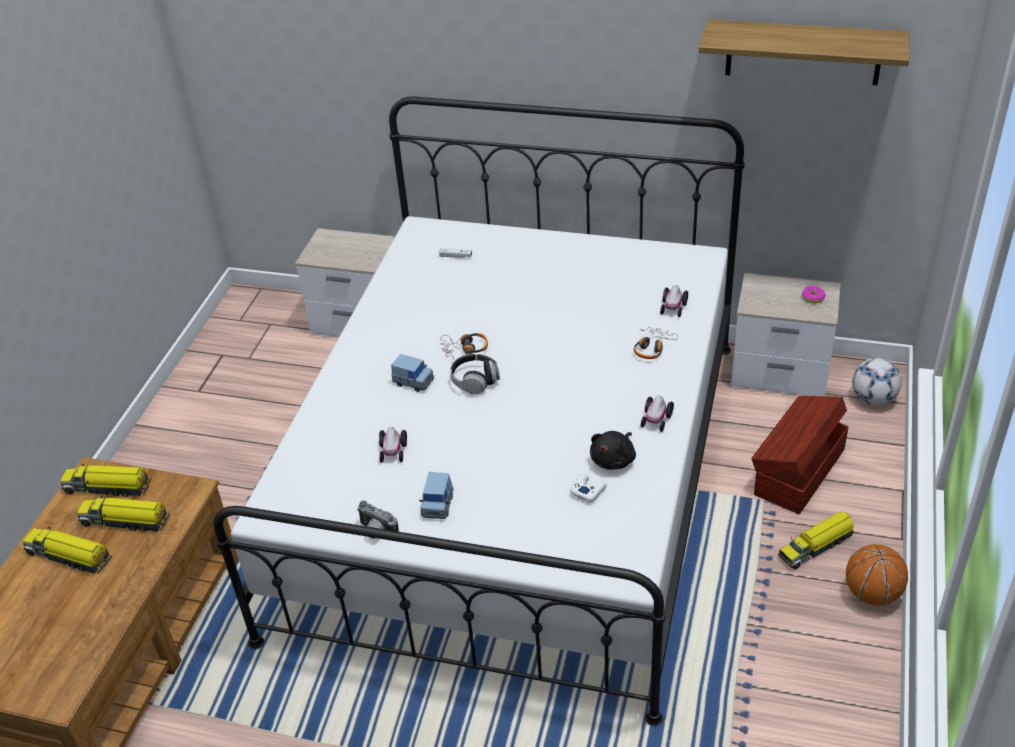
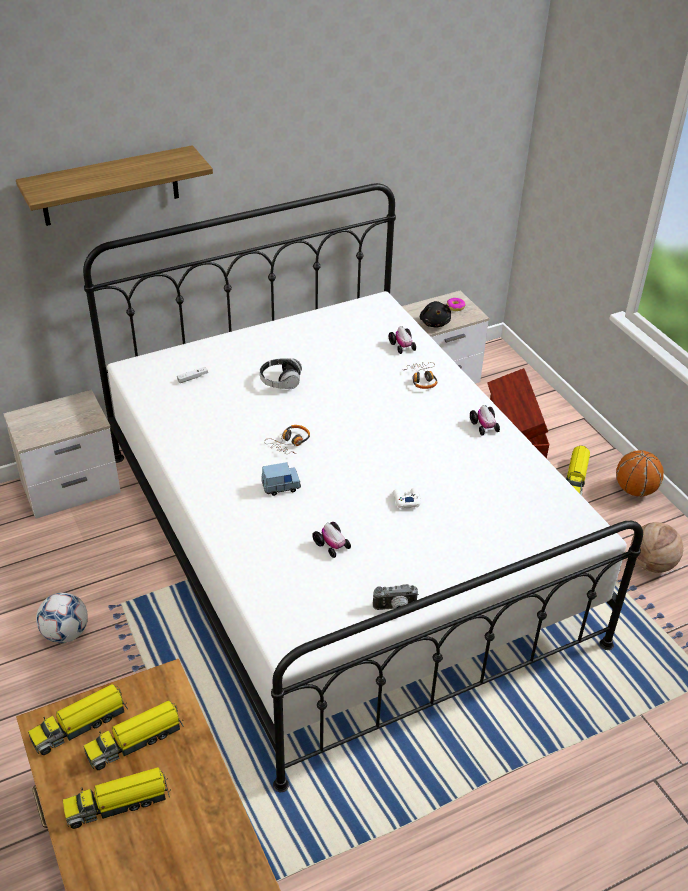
camera: 45 degrees left, 0 degrees up
(437, 505) = (414, 563): blue toy car -> none
(475, 381) = (328, 462): headphones -> headphones (280, 381)
(588, 490) = (500, 495): white game controller -> white game controller (406, 500)
(614, 459) = (491, 466): black plush toy -> black plush toy (434, 323)
(798, 676) = (651, 564): none -> basketball
(803, 52) = (428, 109): shelf -> shelf (110, 186)
(873, 399) = (507, 369): football -> football (66, 633)

